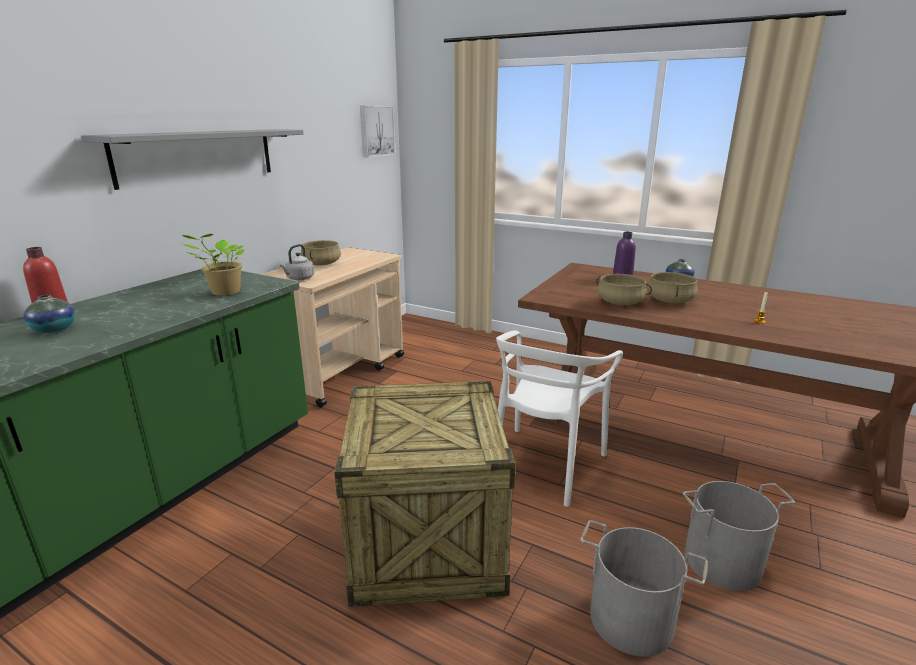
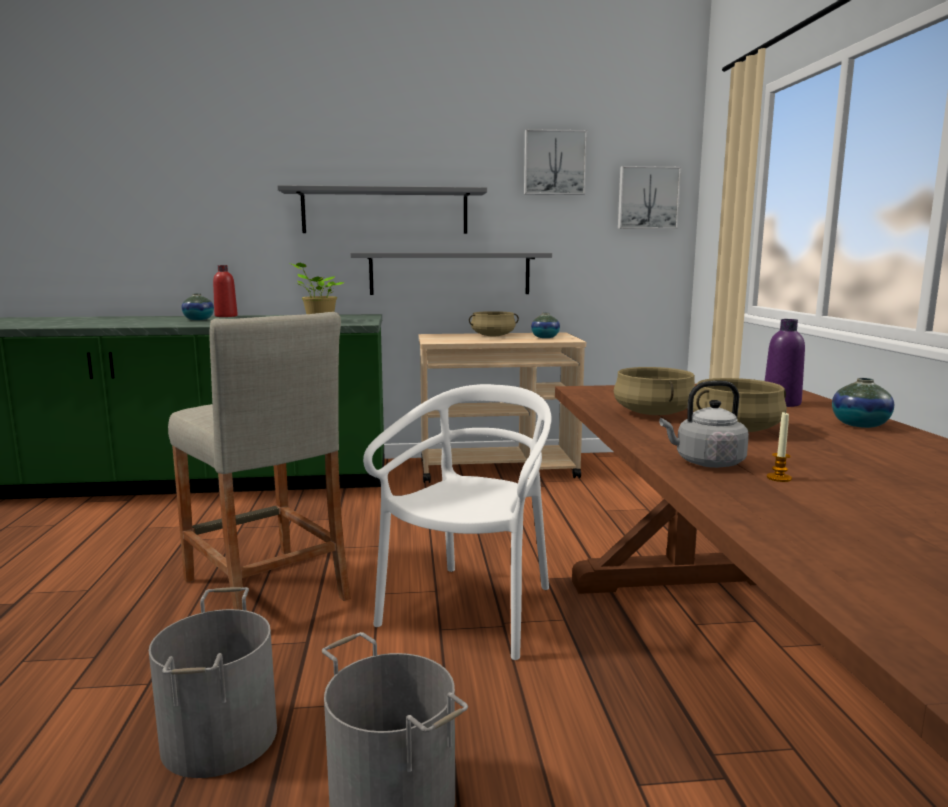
camera: 55 degrees right, 10 degrees down
(262, 212) = (450, 273): none -> grey shelf
(299, 279) = (438, 339): grey kettle -> grey kettle (706, 463)
(321, 102) = (554, 163): none -> picture
(362, 257) = (545, 337): none -> vase
(428, 542) = (265, 589): crate -> beige stool
(544, 464) = (471, 609): white chair -> white chair turned 120 degrees clockwise

